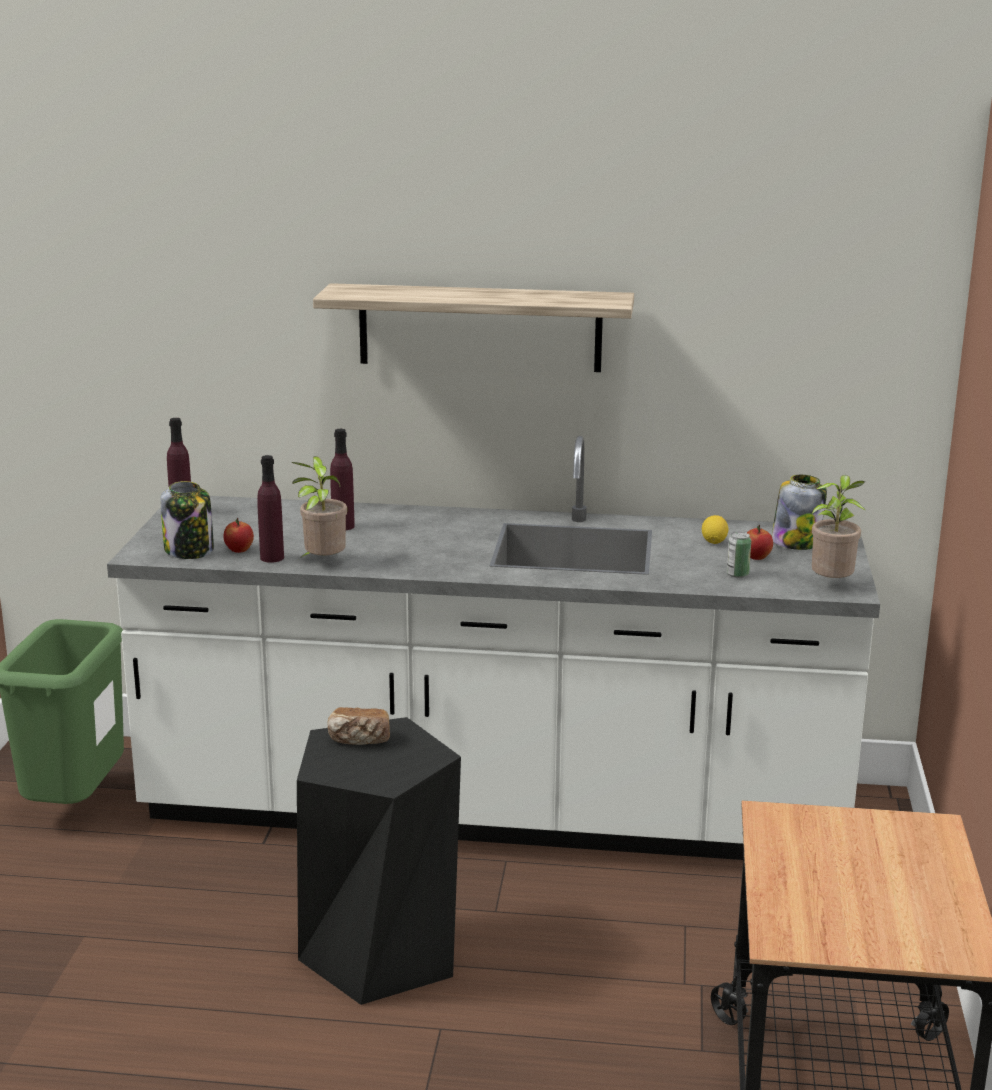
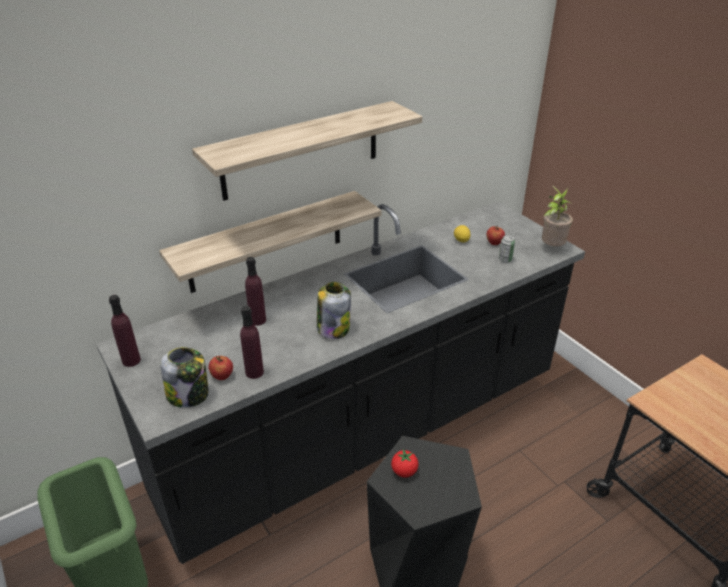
camera: 40 degrees left, 15 degrees up
(322, 563) = (293, 360): potted plant -> none
(359, 740) = (404, 471): bread -> tomato
(416, 445) = (266, 242): none -> shelf
(494, 813) = (363, 433): white counter -> black counter
(795, 542) = (494, 225): jar -> jar (333, 328)

